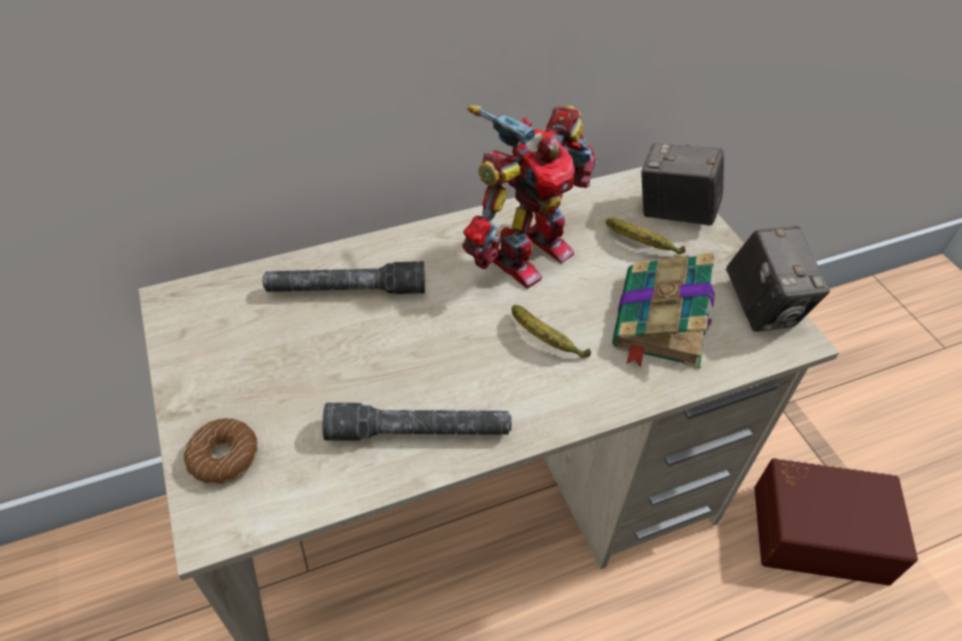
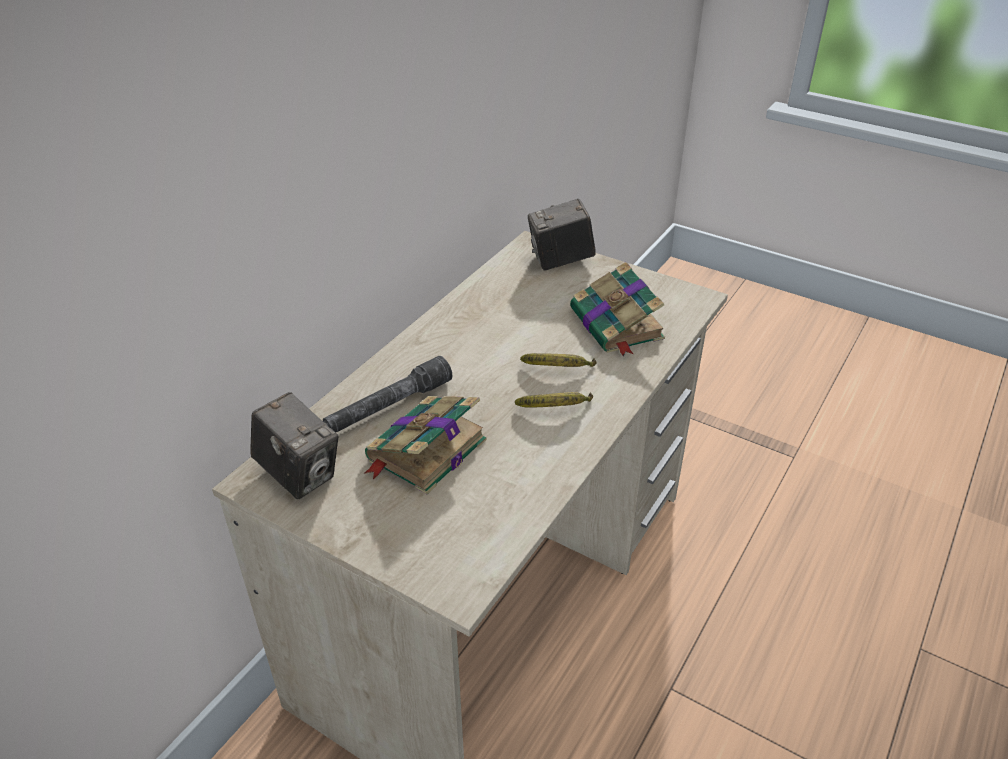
camera: 35 degrees left, 10 degrees down
(224, 457) = (419, 548): donut -> none
(330, 357) = (424, 451): none -> book
(419, 432) = (536, 460): grey flashlight -> none
(526, 253) = (491, 326): toy robot -> none
(641, 245) = (560, 288): banana -> banana (556, 409)
(762, 307) = (665, 290): camera -> camera (299, 474)
(819, 530) = (736, 466): brown storage box -> none

